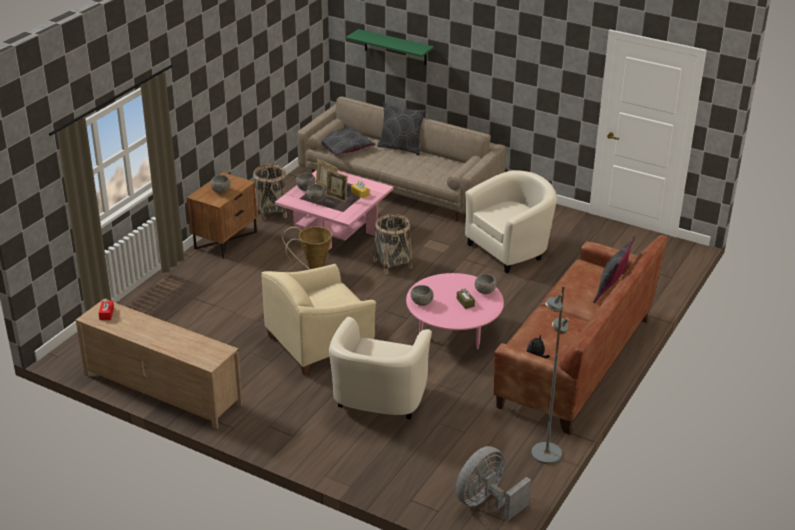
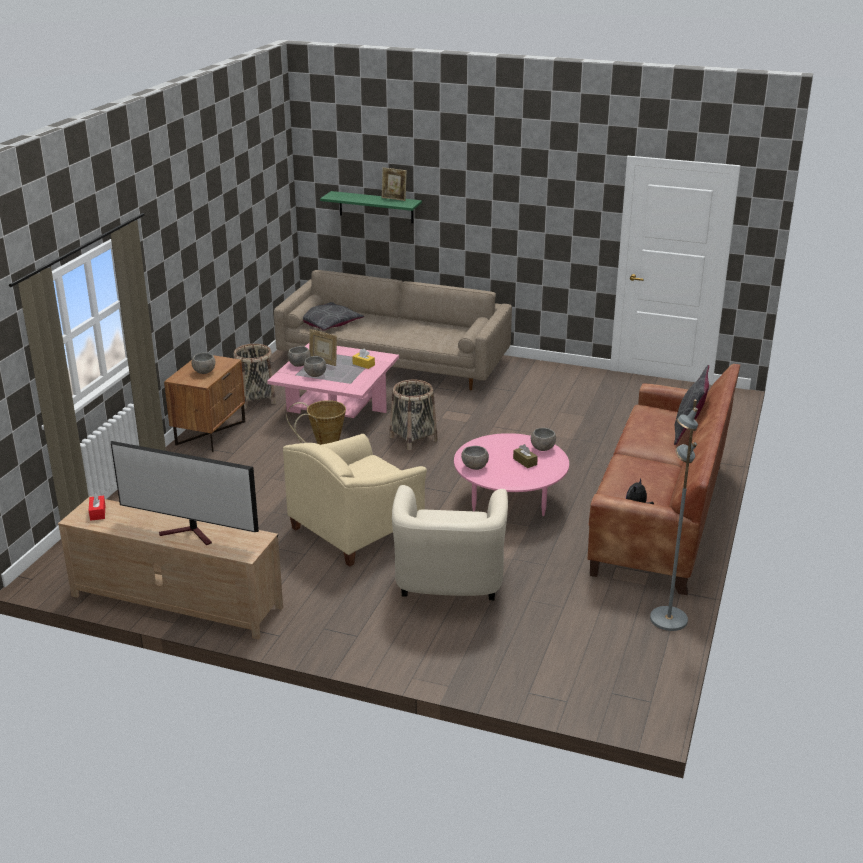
camera: 10 degrees left, 5 degrees down
(172, 341) = (191, 534): none -> television
(336, 198) = (338, 371): picture frame -> picture frame (394, 199)
(401, 147) = (392, 319): grey pillow -> none
(486, 502) = (621, 684): grey fan -> none
(510, 249) = (540, 412): beige armchair -> none

